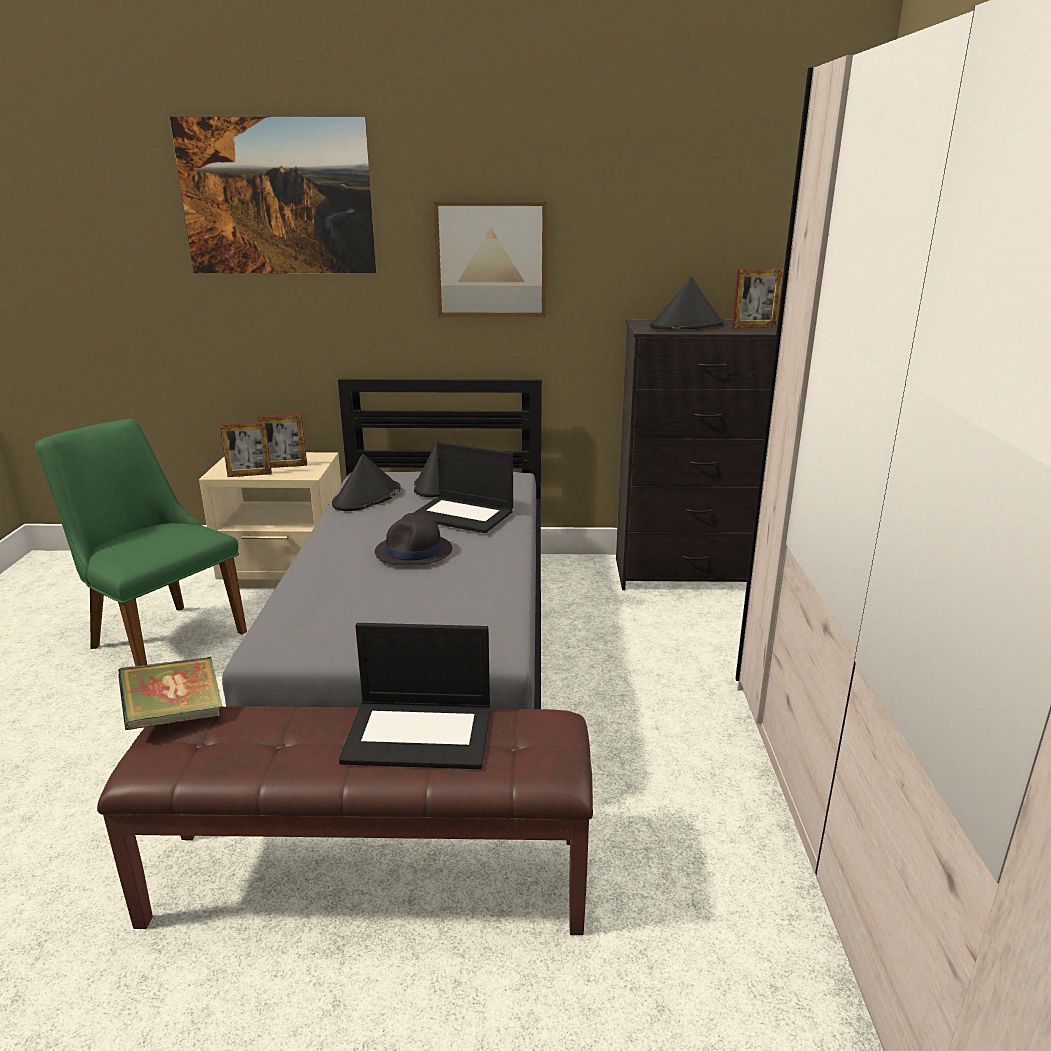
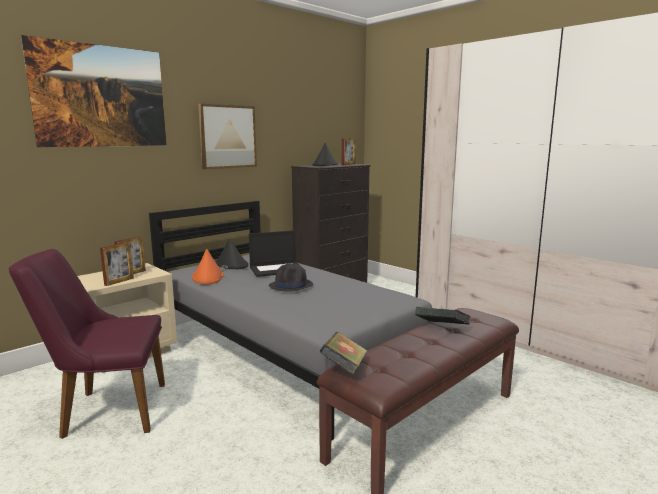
camera: 45 degrees left, 10 degrees down
(159, 636) = (105, 411): green chair -> purple chair
(367, 497) = (208, 277): black hat -> orange hat
(421, 733) = (441, 329): laptop -> book

